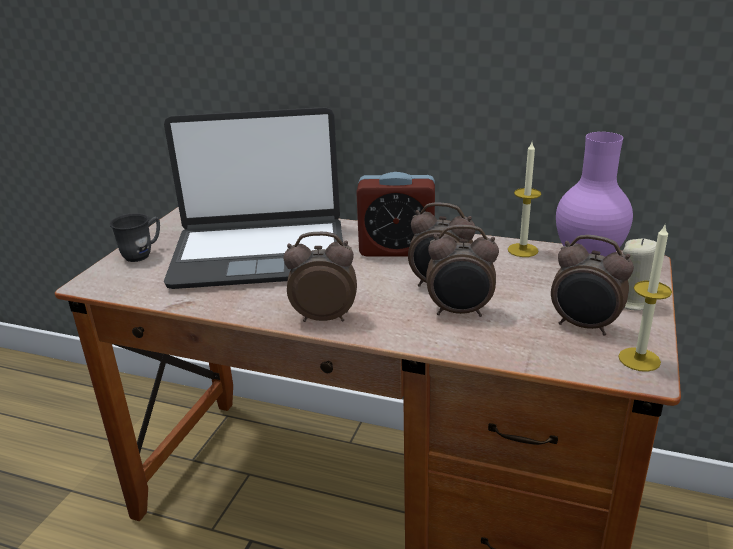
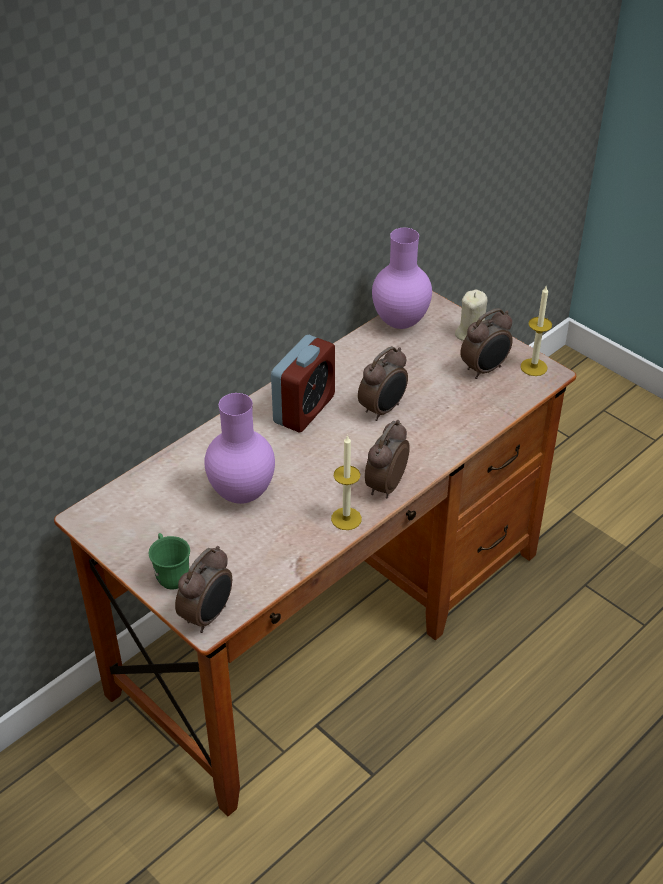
camera: 65 degrees left, 15 degrees up
(143, 254) = (170, 574): grey mug -> green mug
(260, 254) = (241, 493): laptop -> purple vase
(460, 312) = (428, 415): alarm clock -> alarm clock (208, 616)
(522, 250) = (362, 346): candle -> candle (346, 518)

